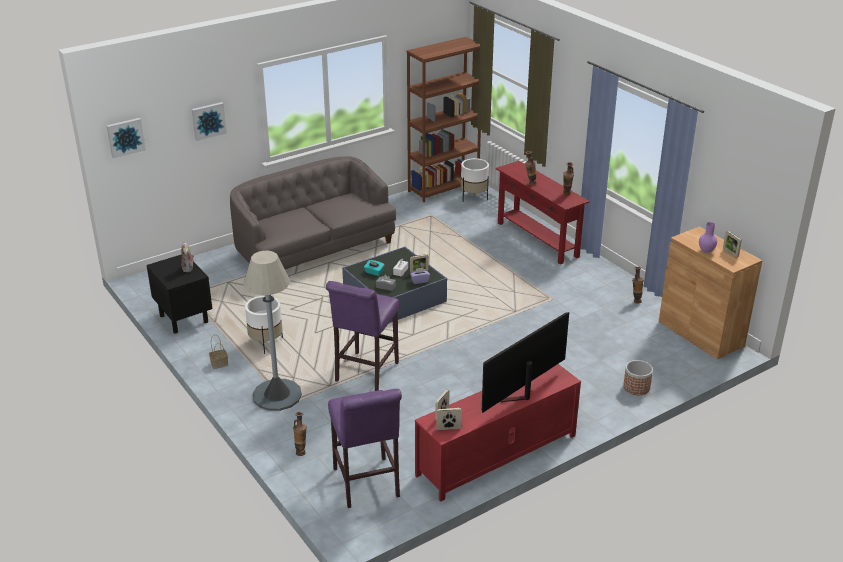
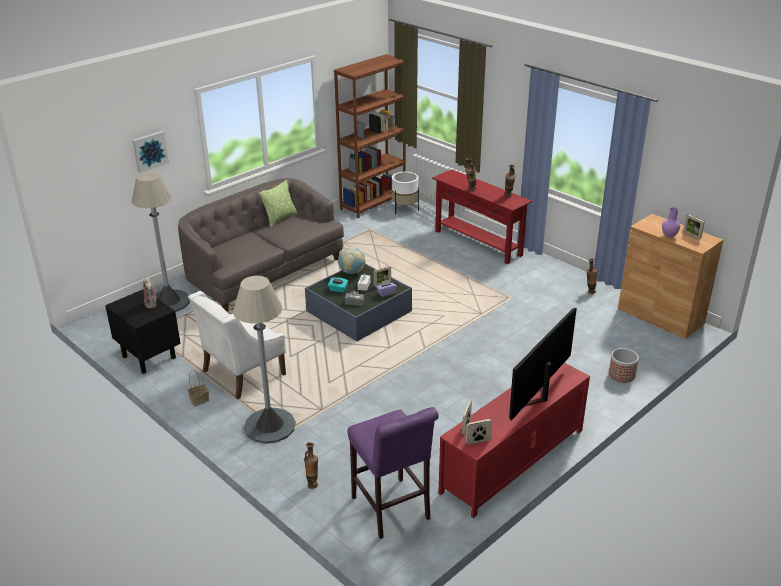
camera: 10 degrees left, 0 degrees up
(125, 137) = (66, 173): picture -> none
(215, 268) = (169, 302): none -> grey floor lamp
(266, 343) = (243, 373): white planter -> white armchair
(335, 196) = (280, 218): none -> pillow
(365, 374) = (353, 393): purple stool -> none
(393, 256) = (352, 272): none -> globe

